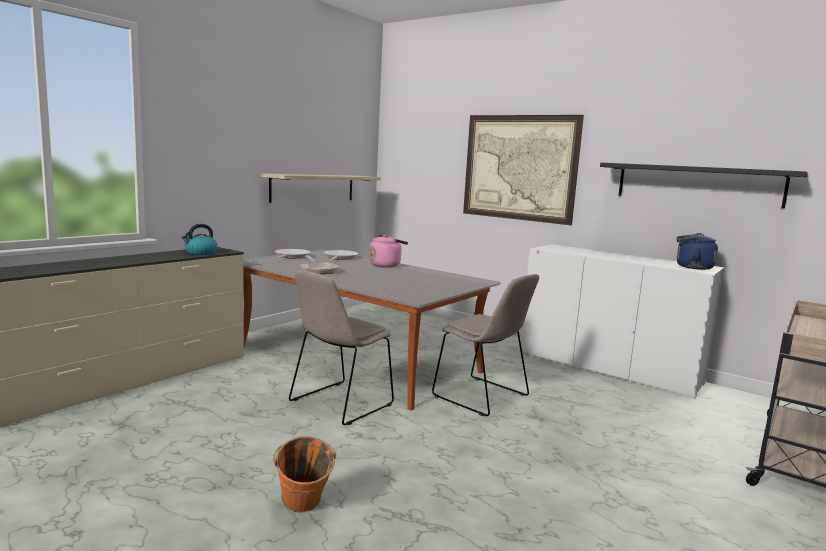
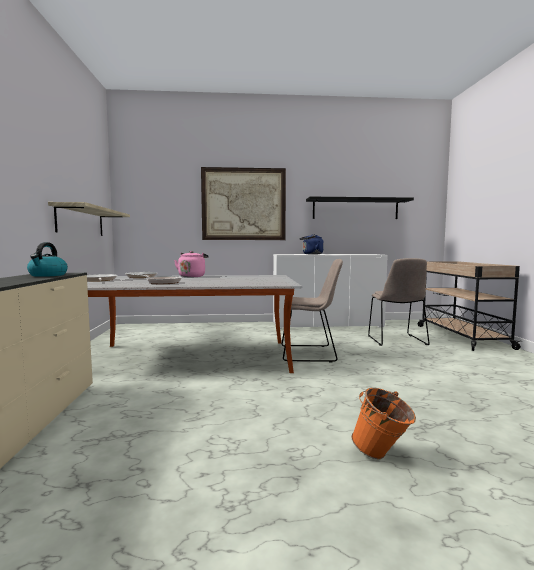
camera: 40 degrees left, 5 degrees down
(339, 404) = (244, 386): beige chair -> beige chair (397, 341)
(691, 267) = (368, 254): blue kettle -> blue kettle (311, 254)

